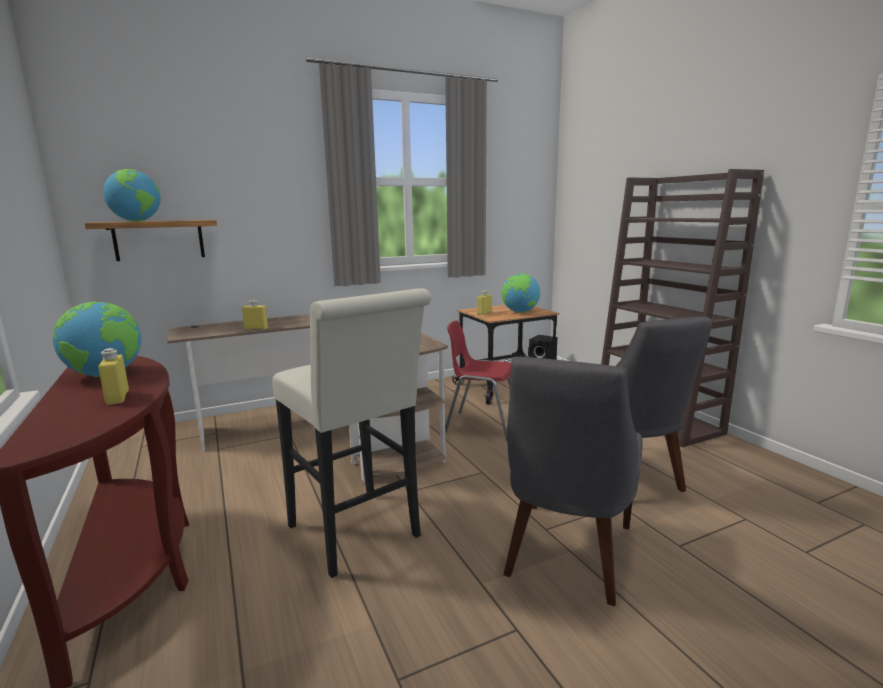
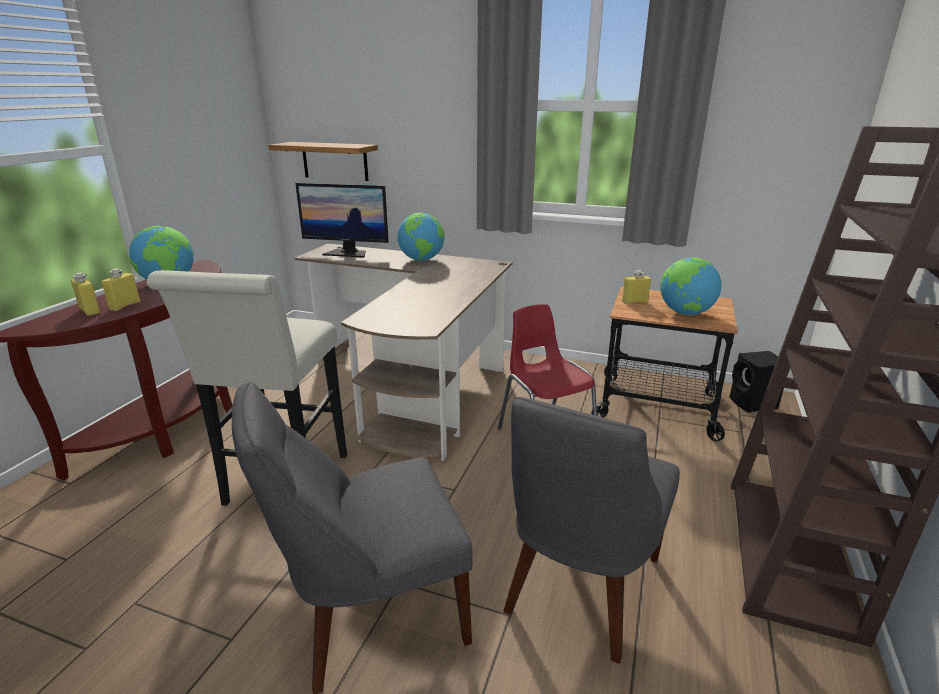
camera: 45 degrees right, 10 degrees up
(137, 221) = (309, 144): globe -> globe (422, 260)
(217, 328) = (347, 253): none -> monitor
(256, 328) = (365, 261): yellow bottle -> yellow bottle (89, 310)

